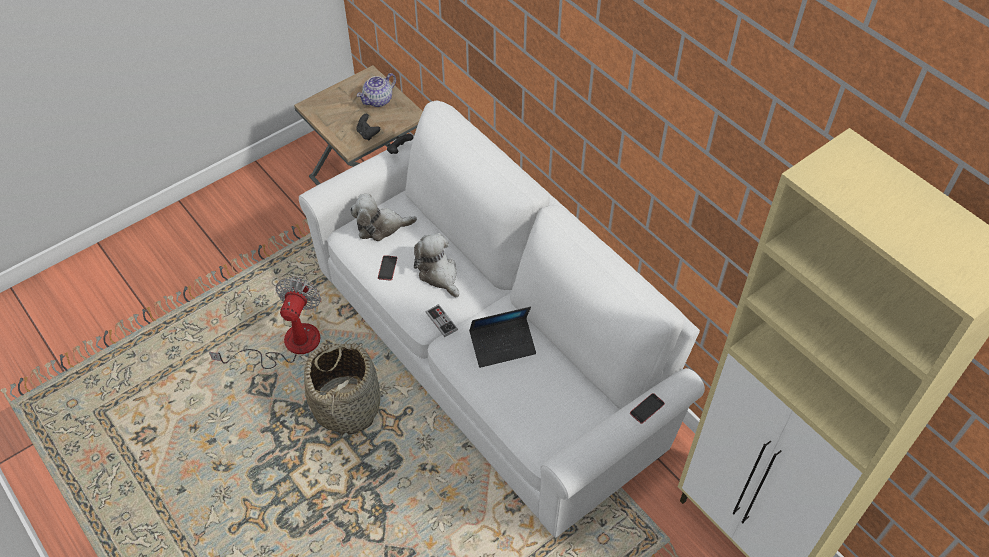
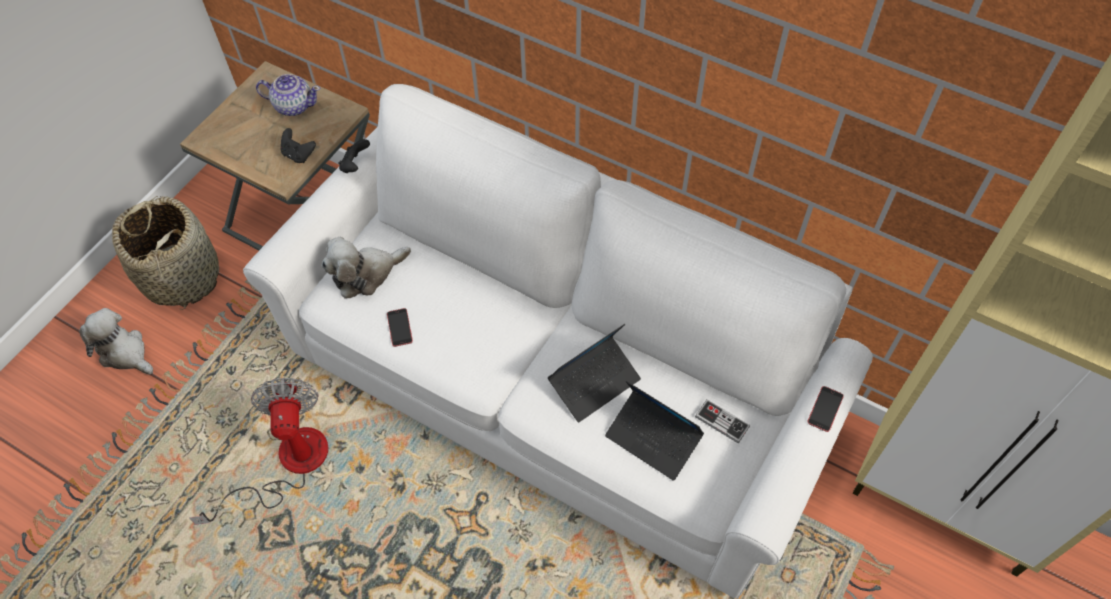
camera: 20 degrees left, 5 degrees up
(347, 405) = (400, 519): basket -> basket (181, 276)
(378, 100) = (293, 105): teapot -> teapot turned 105 degrees counterclockwise
(439, 274) = (470, 314): plush toy -> plush toy (124, 352)
(441, 321) = (502, 376): game controller -> game controller (722, 422)
(526, 395) = (653, 439): none -> laptop

